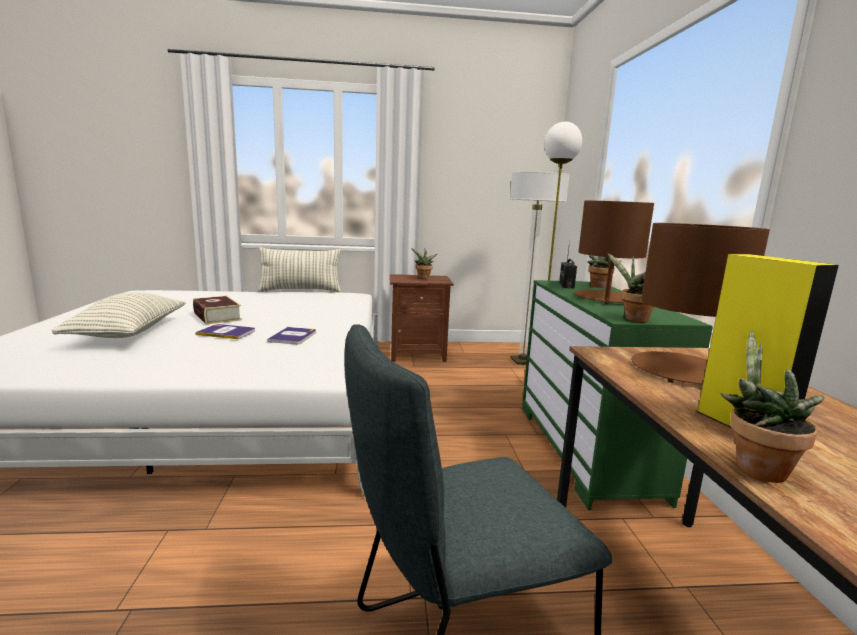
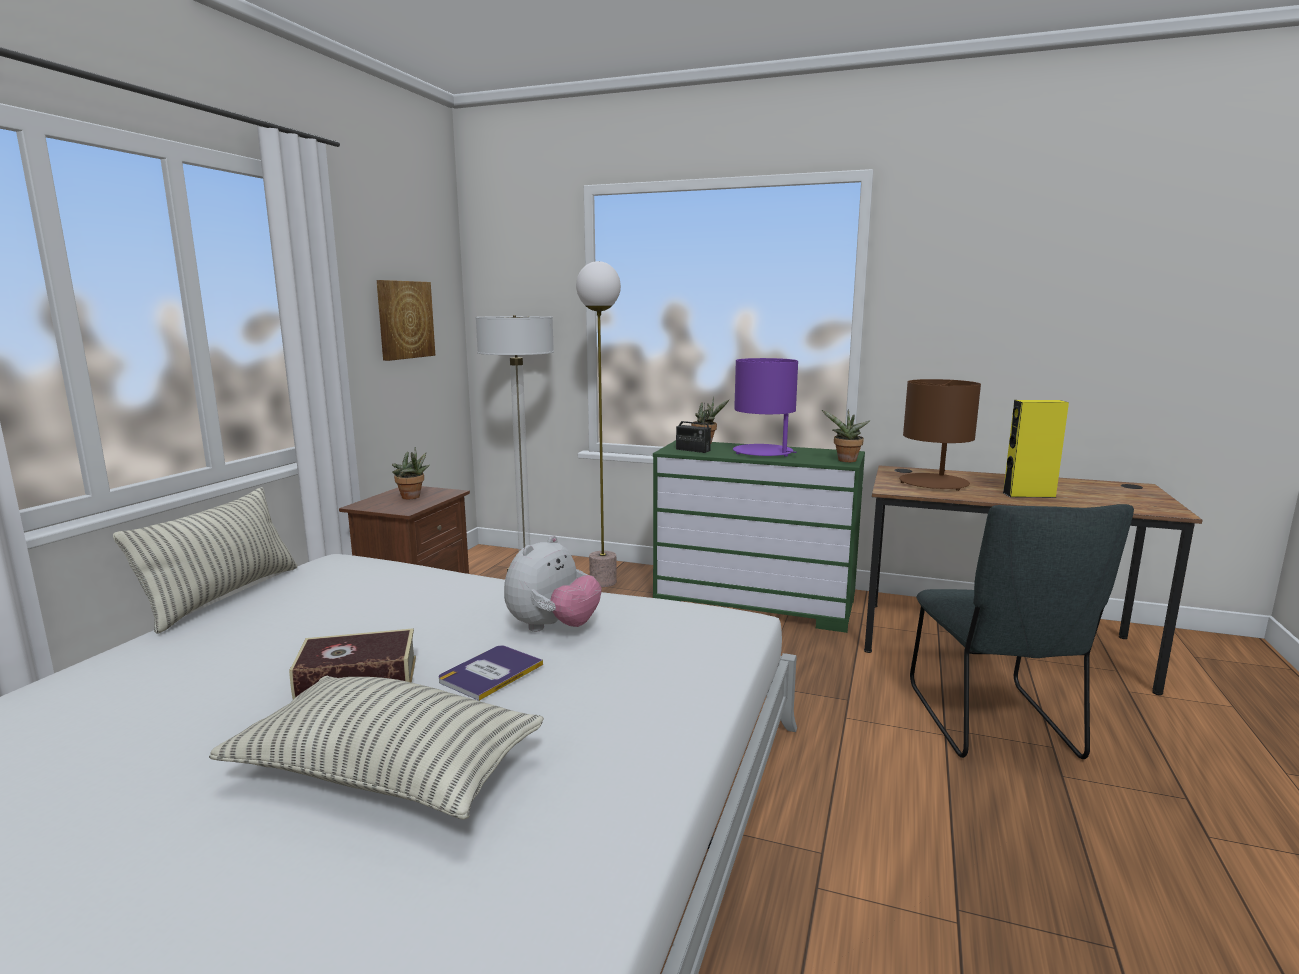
camera: 65 degrees left, 0 degrees up
(293, 336) = (553, 628): book -> plush toy
(489, 177) = (404, 319): none -> picture
(605, 298) = (763, 452): brown table lamp -> purple table lamp
(754, 467) = (1081, 505): potted plant -> none

